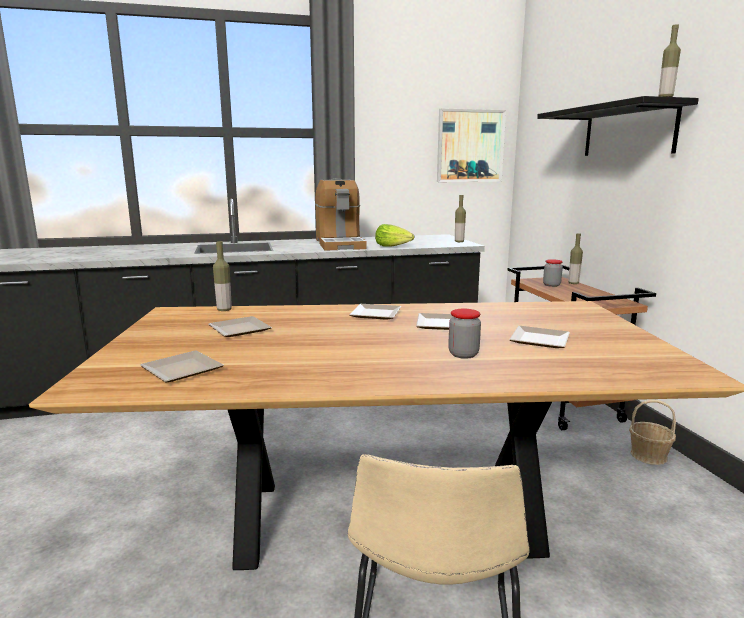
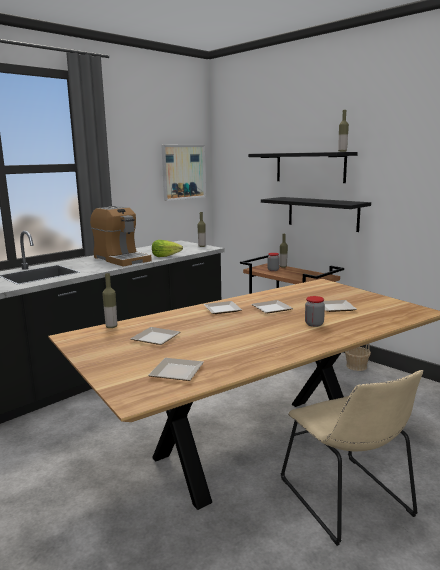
camera: 30 degrees left, 0 degrees up
(638, 204) = (322, 213): none -> black shelf

